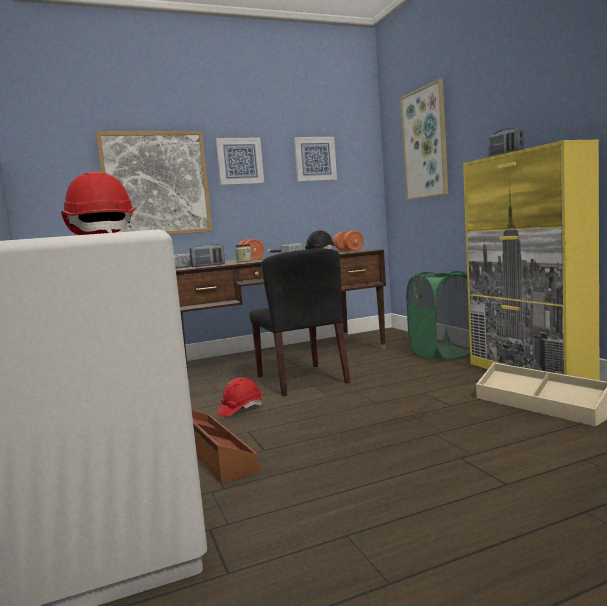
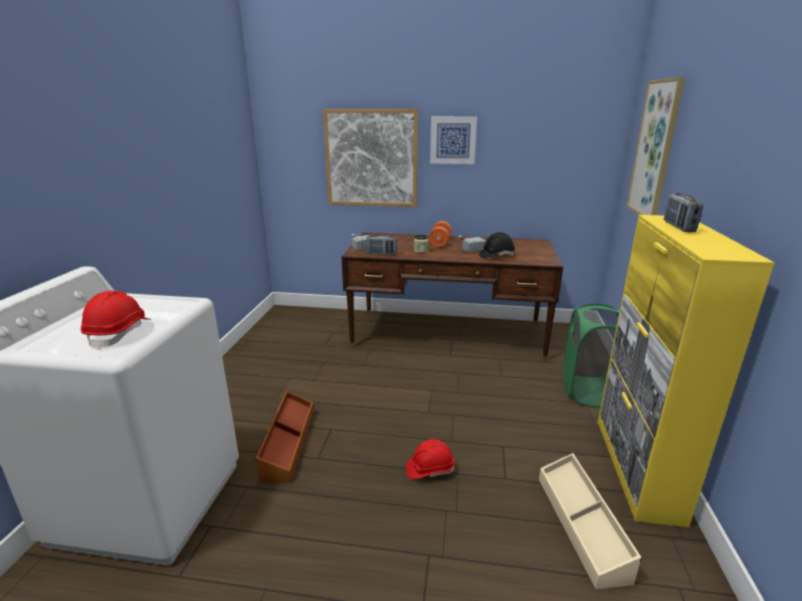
camera: 30 degrees right, 15 degrees up
(240, 409) = (353, 397): red hard hat -> red hard hat (430, 469)
(302, 379) = (432, 377): black chair -> none
(315, 159) = (537, 141): picture -> none
(348, 250) = (541, 250): orange dumbbell -> none

